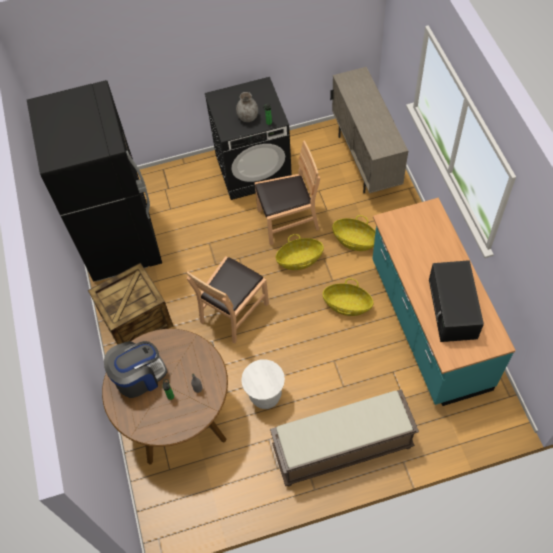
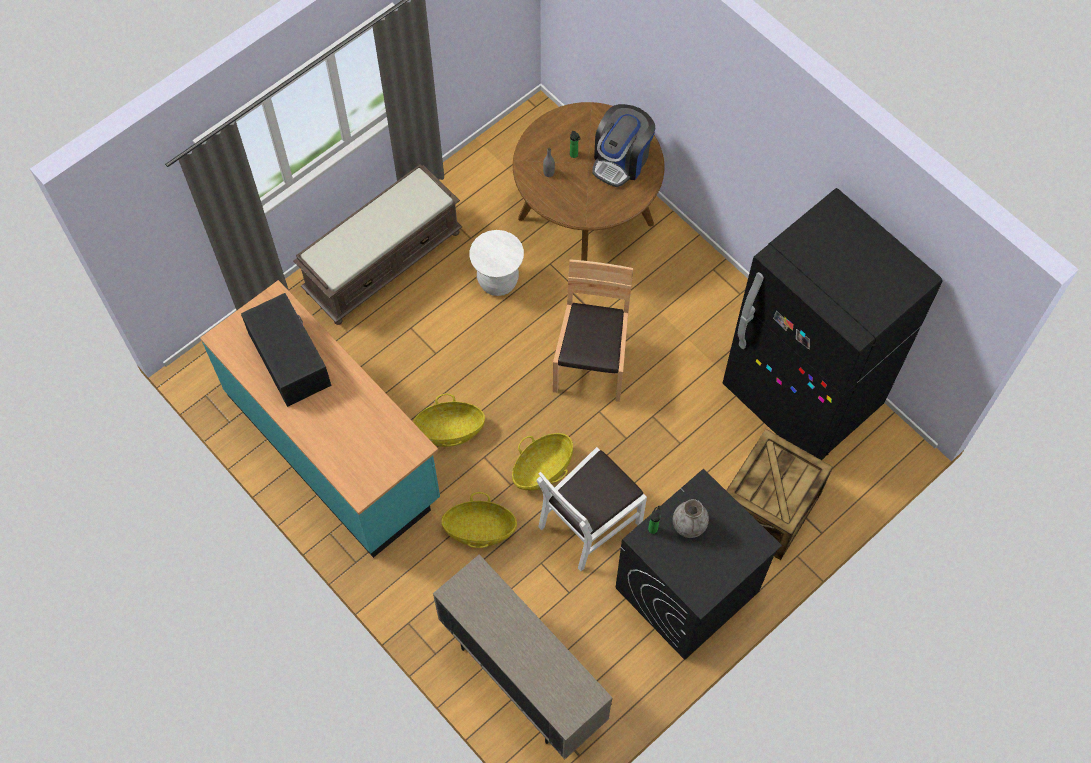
camera: 150 degrees right, 5 degrees up
(136, 319) = (707, 305): crate -> crate (769, 509)
(288, 220) = (589, 523): brown chair -> white chair

